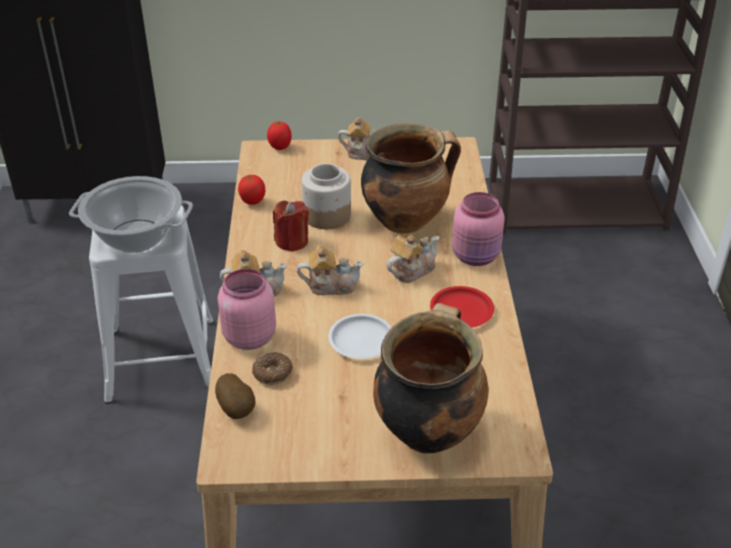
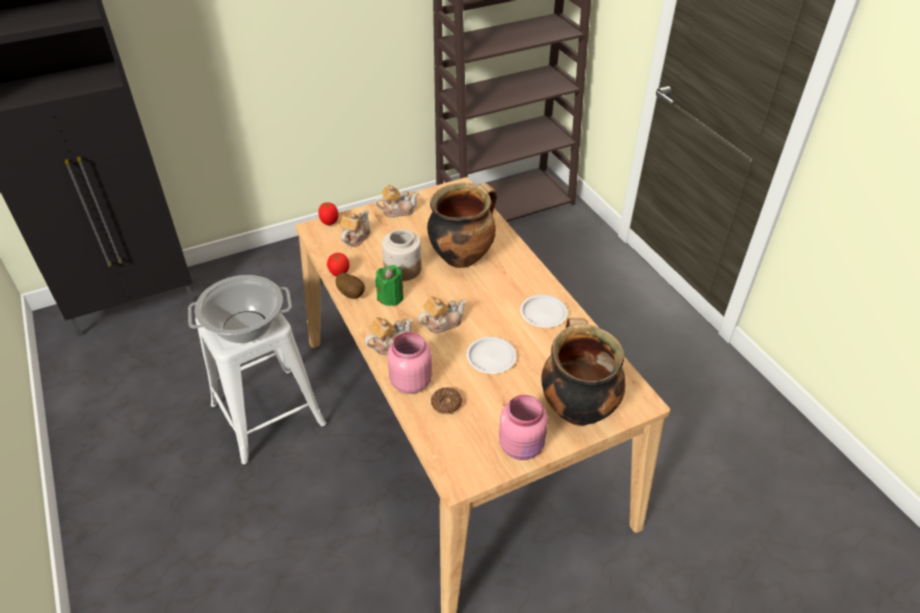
camera: 25 degrees left, 5 degrees up
(237, 409) = (440, 440): potato -> potato (352, 294)
(292, 241) = (390, 297): red candle -> green candle
(411, 270) = (490, 293): teapot -> teapot (355, 237)
(461, 311) = (543, 314): red plate -> white plate
(477, 256) = (527, 270): pink jar -> pink jar (522, 446)

